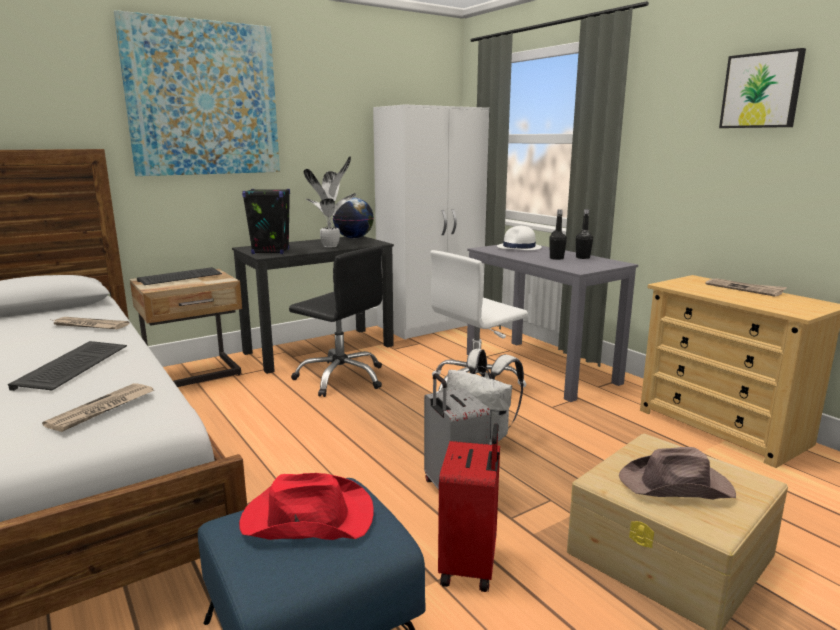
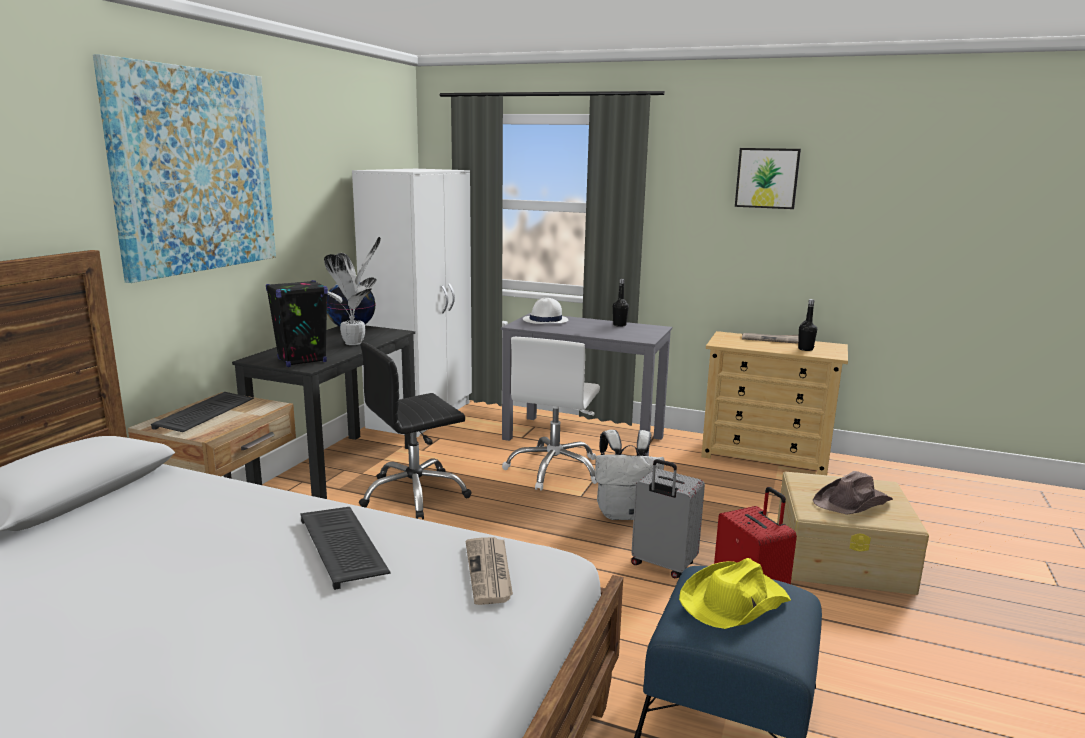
camera: 35 degrees left, 0 degrees up
(89, 325) = (225, 498): newspaper -> none
(306, 518) = (733, 602): red hat -> yellow hat
(341, 378) = (414, 494): black office chair -> black office chair turned 150 degrees clockwise
(556, 258) = (601, 329): black bottle -> black bottle (805, 349)

